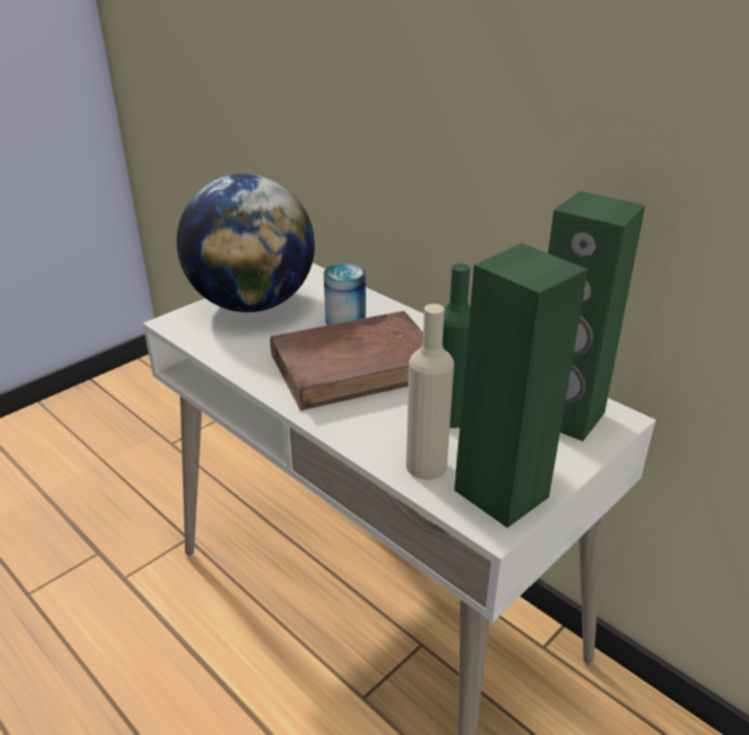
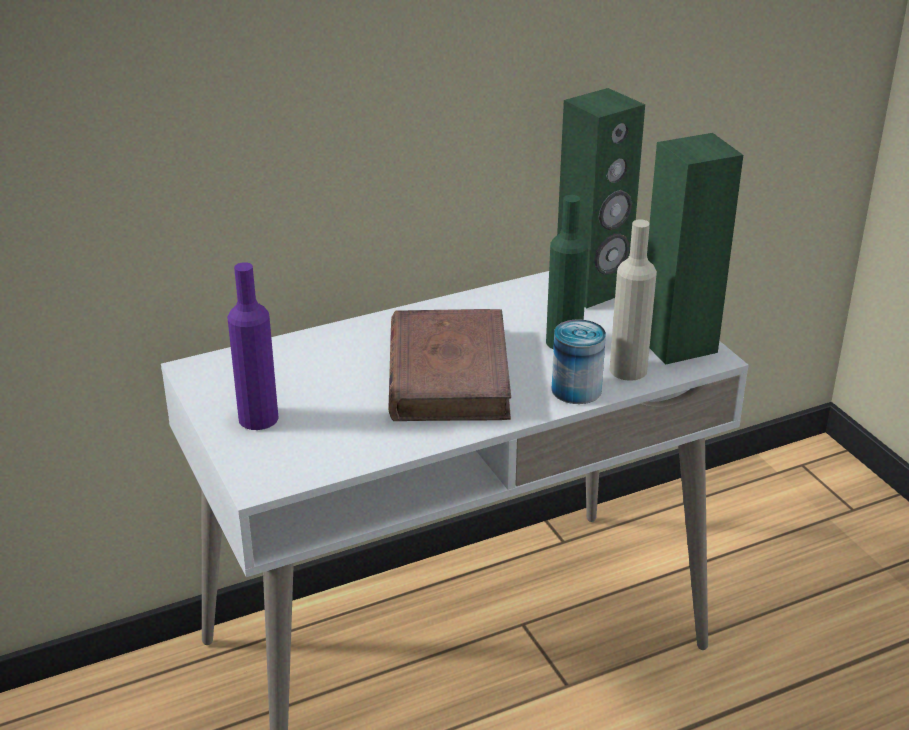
camera: 70 degrees left, 0 degrees up
(252, 304) = (258, 418): globe -> purple bottle
(345, 321) = (351, 362): can -> can (576, 389)

